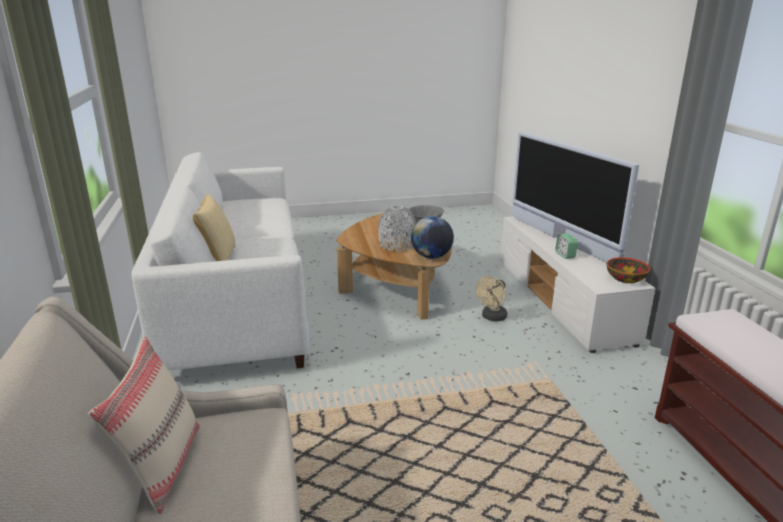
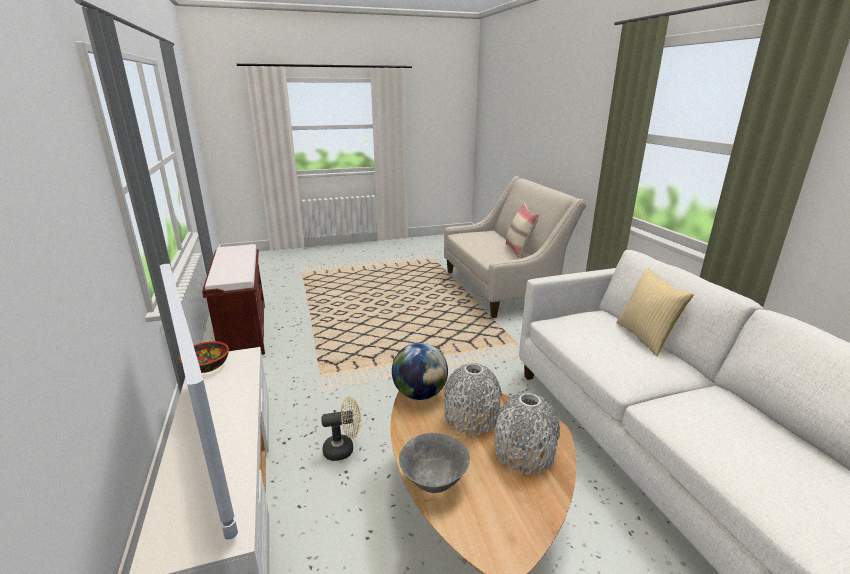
camera: 175 degrees right, 0 degrees up
(371, 233) = (524, 453): none -> grey vase
(492, 317) = (344, 449): beige fan -> beige fan turned 45 degrees clockwise
(565, 255) = (238, 406): alarm clock -> none

